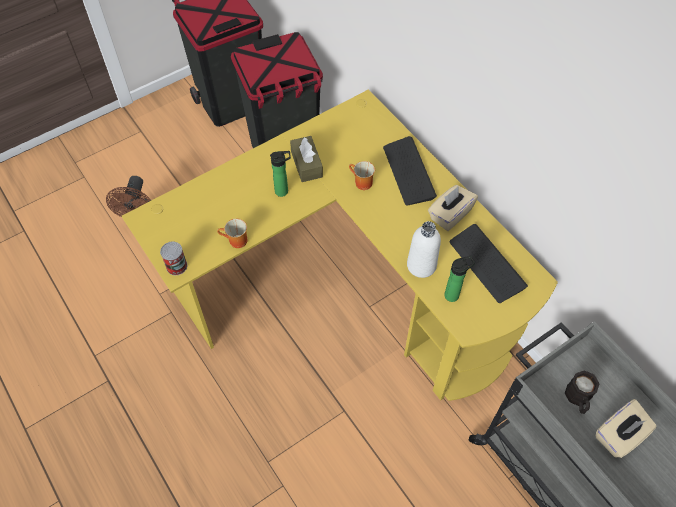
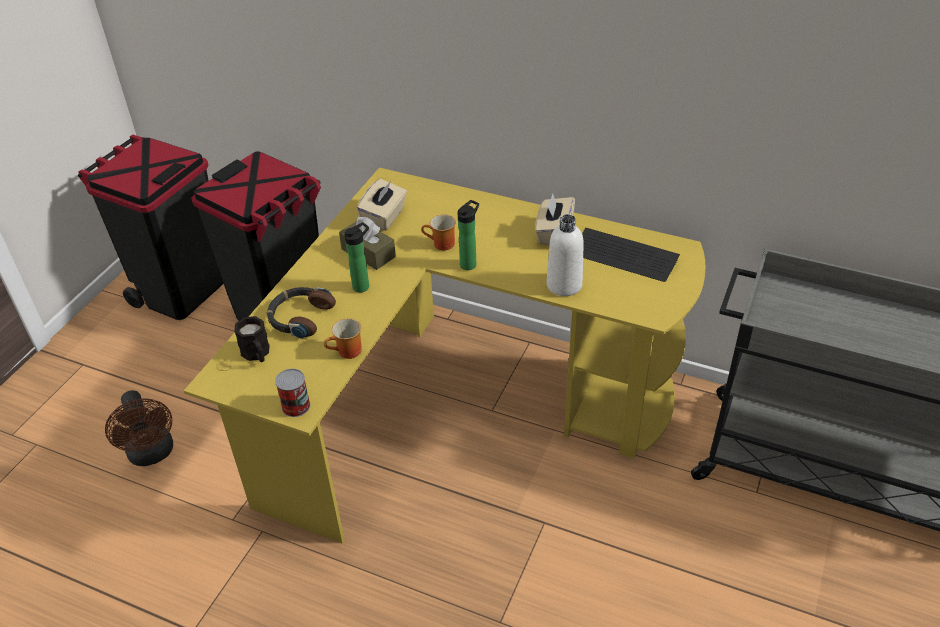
camera: 30 degrees left, 15 degrees down
(226, 195) = (300, 317): none -> headphones
(408, 172) = (482, 216): keyboard -> none
(453, 295) = (617, 294): bottle -> bottle (469, 263)
(578, 399) = (802, 323): black mug -> black mug (257, 354)
(619, 435) = (862, 333): beige tissue box -> beige tissue box (384, 217)

